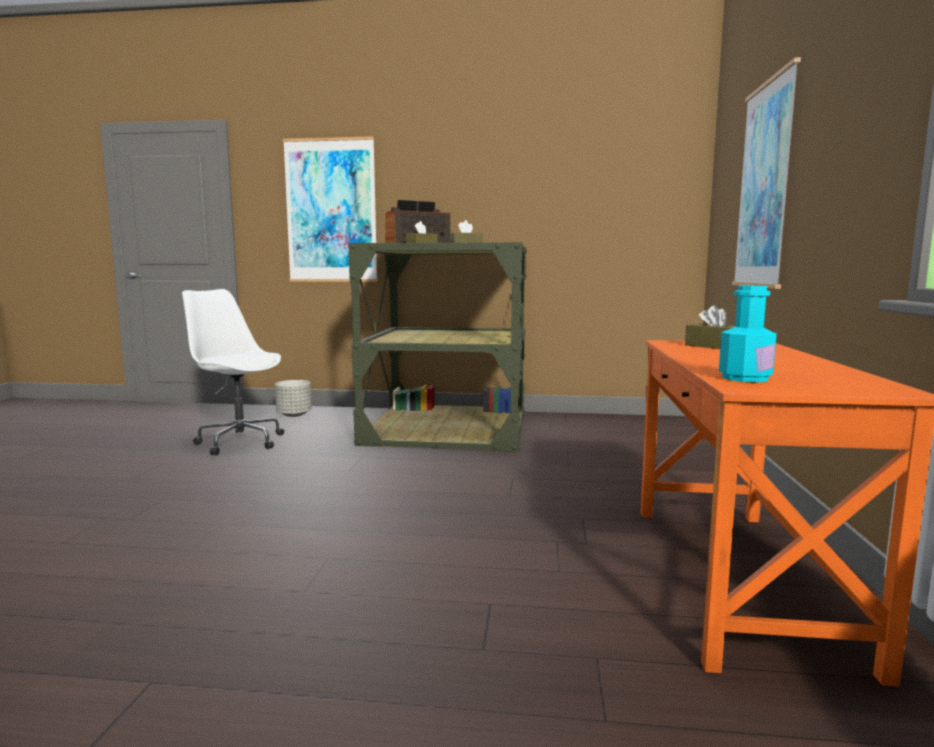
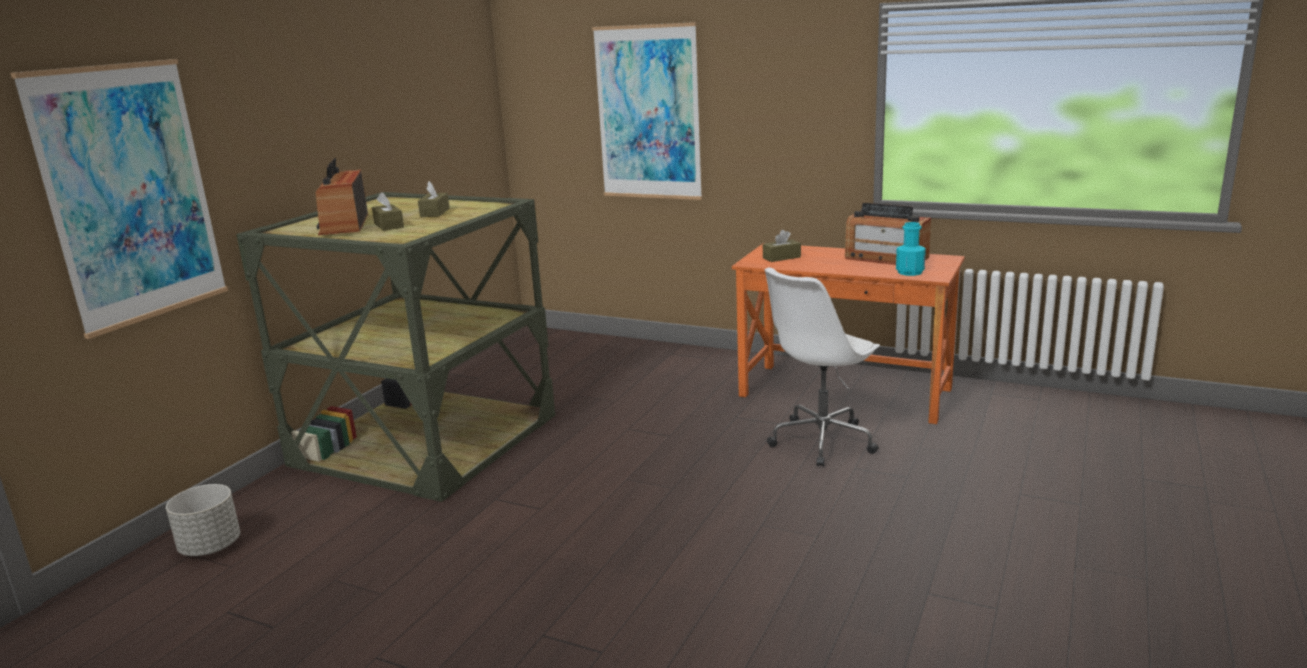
camera: 70 degrees left, 10 degrees up
(239, 442) = (327, 592): white office chair -> white office chair (820, 442)
(807, 370) = (886, 258): none -> radio

